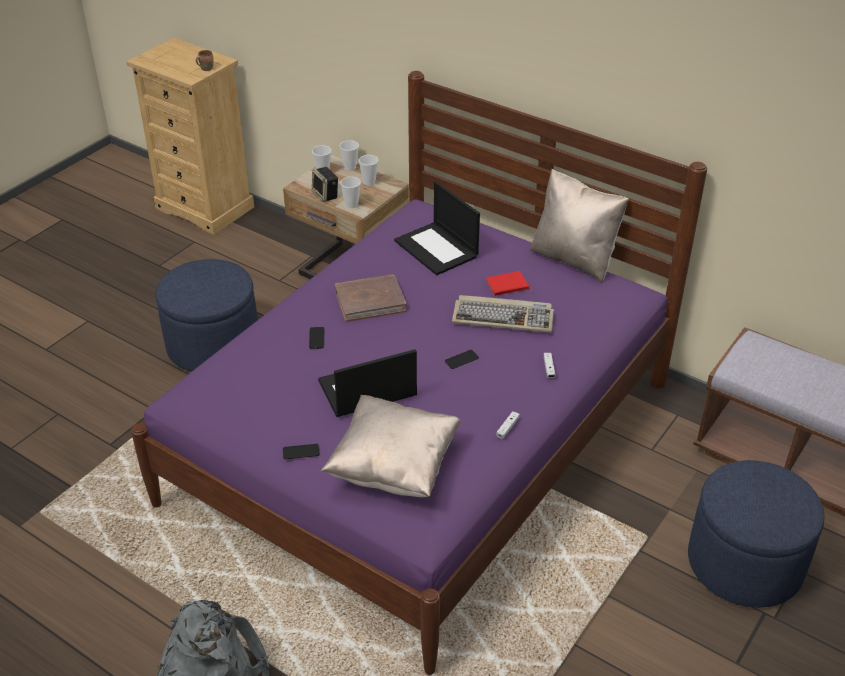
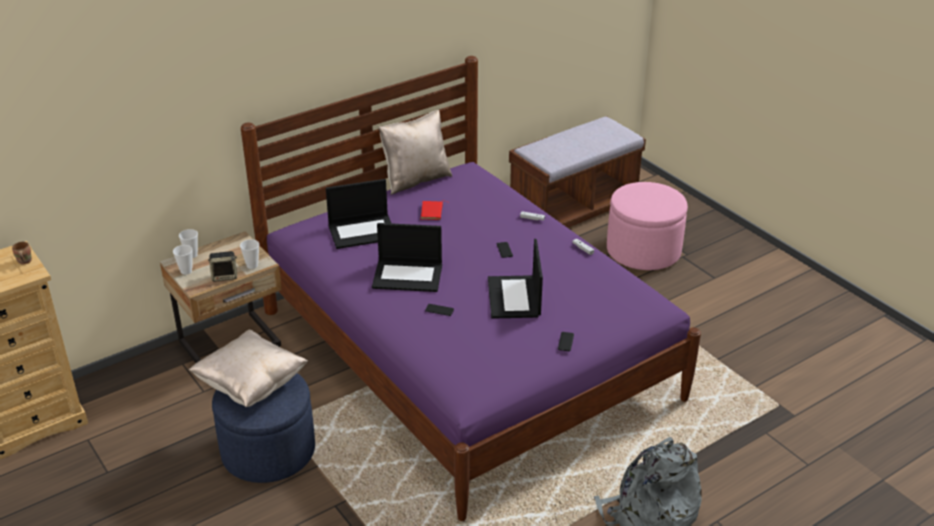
camera: 70 degrees left, 5 degrees down
(369, 182) = (225, 250): cup -> none
(370, 300) = (408, 276): brown book -> laptop
(393, 467) = (600, 303): beige pillow -> beige pillow (251, 385)
(503, 317) = (467, 222): keyboard -> none
(744, 563) = (643, 251): blue ottoman -> pink ottoman

